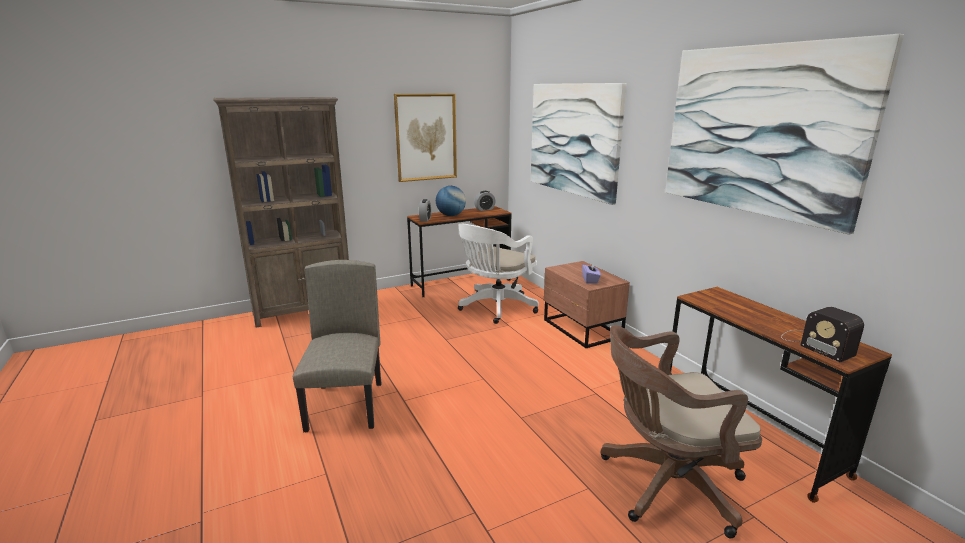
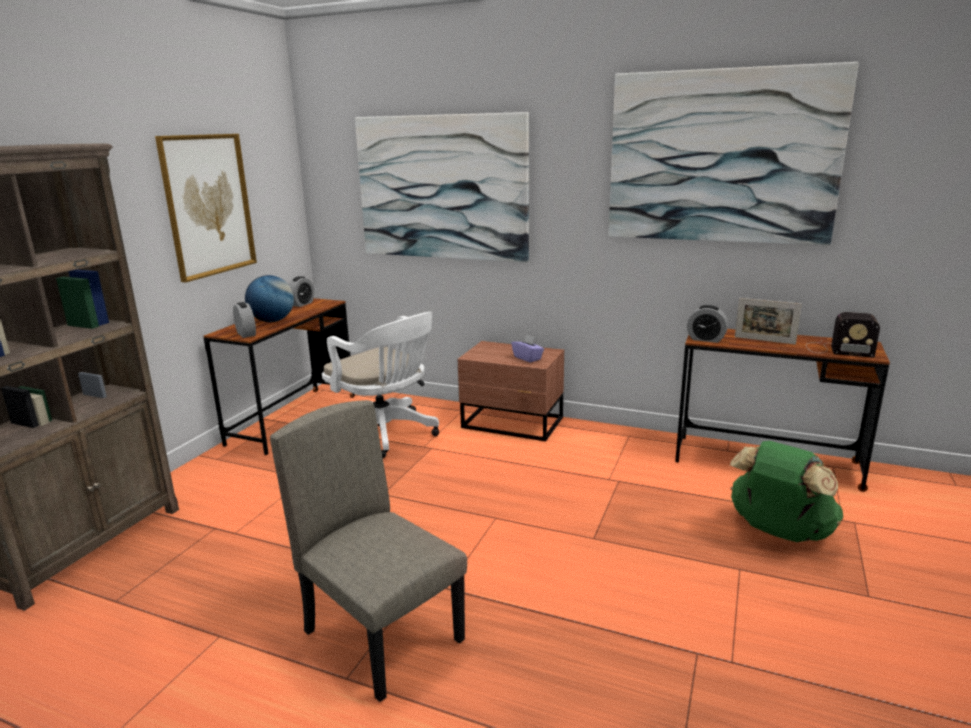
camera: 40 degrees left, 0 degrees up
(495, 308) = (386, 434): white office chair -> white office chair turned 45 degrees counterclockwise
(665, 484) = (778, 532): brown office chair -> green backpack
(701, 299) = (706, 339): none -> alarm clock
(756, 315) = (764, 340): none -> picture frame

